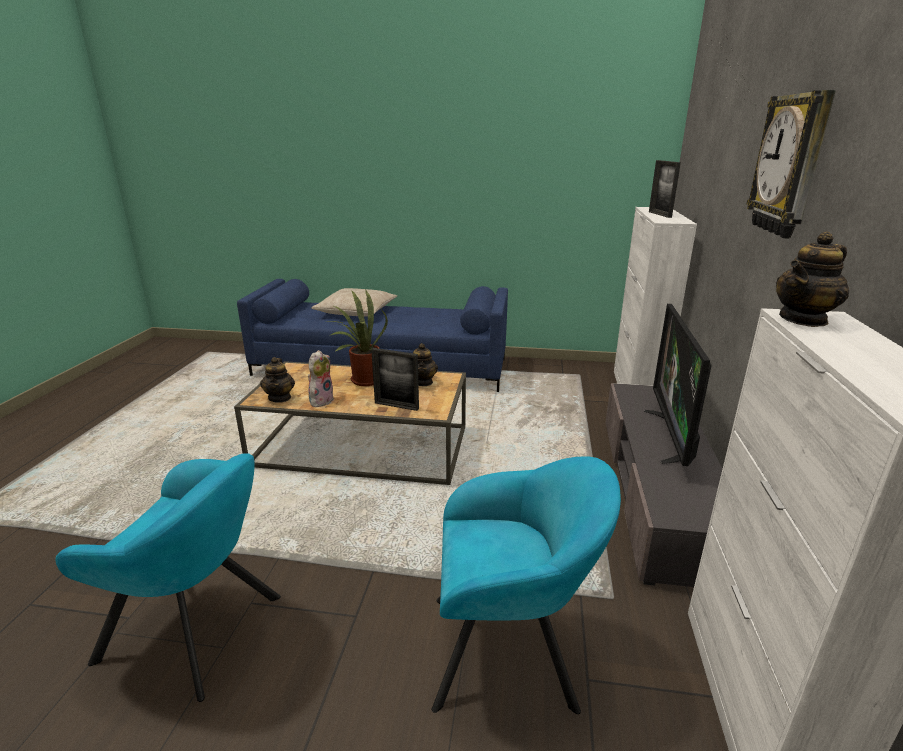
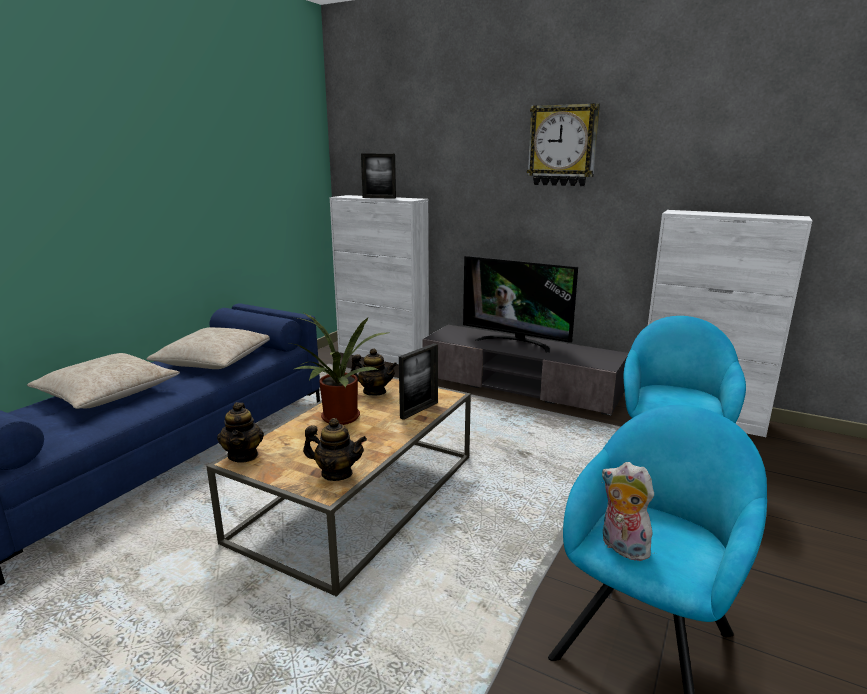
camera: 70 degrees left, 5 degrees down
(321, 400) = (370, 447): plush toy -> plush toy (621, 548)
(428, 319) = (214, 360): none -> beige pillow
(803, 319) = (683, 212): teapot -> teapot (243, 455)

